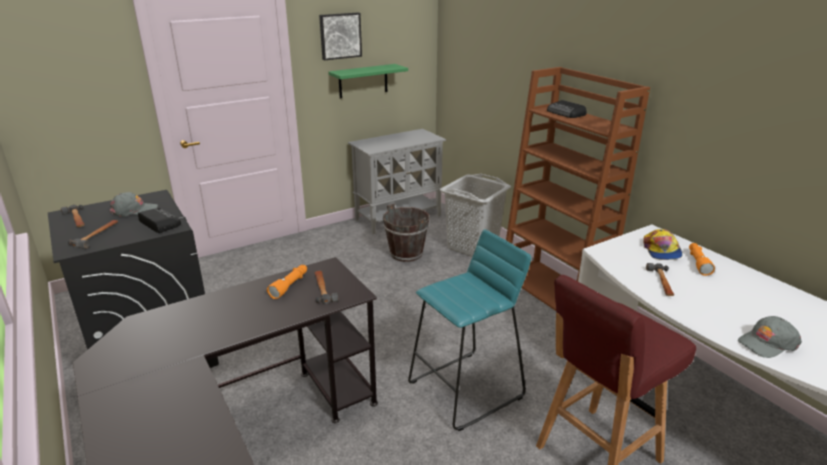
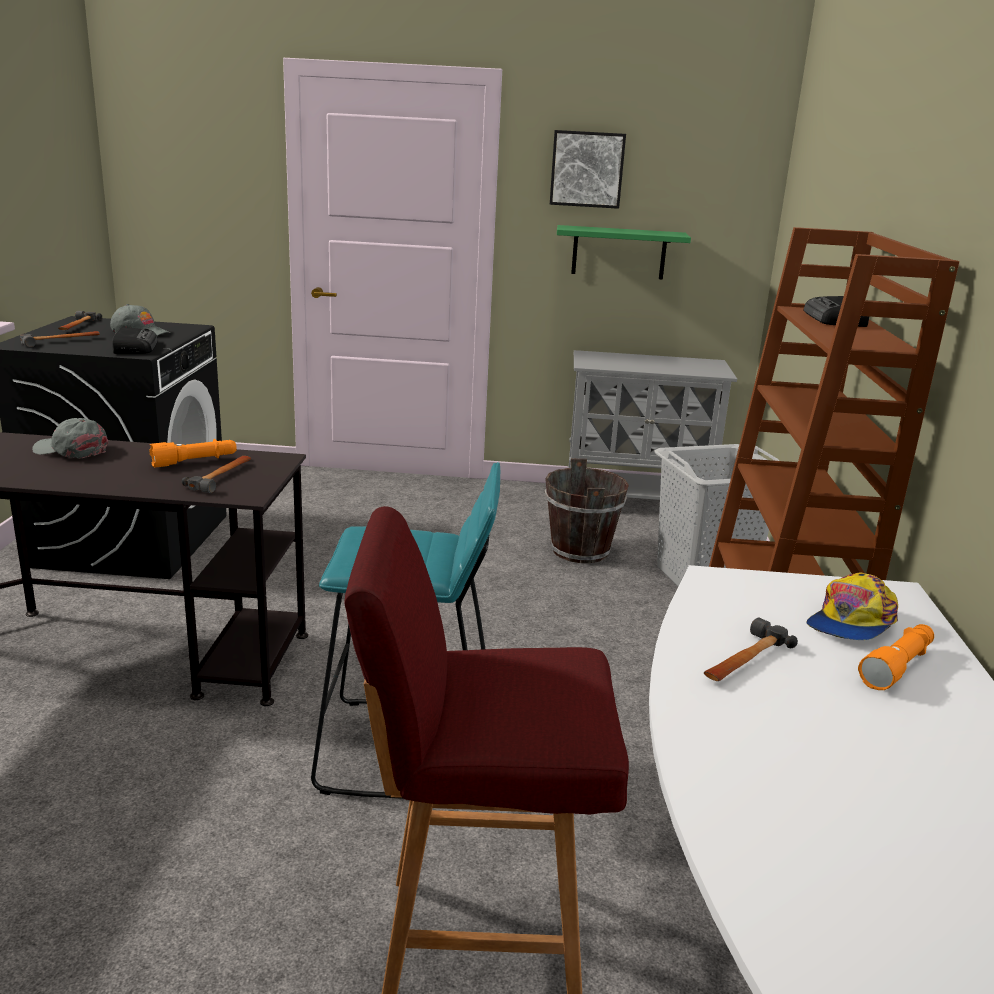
camera: 35 degrees right, 5 degrees down
(767, 343) = (782, 839): grey cap -> grey cap (72, 450)

